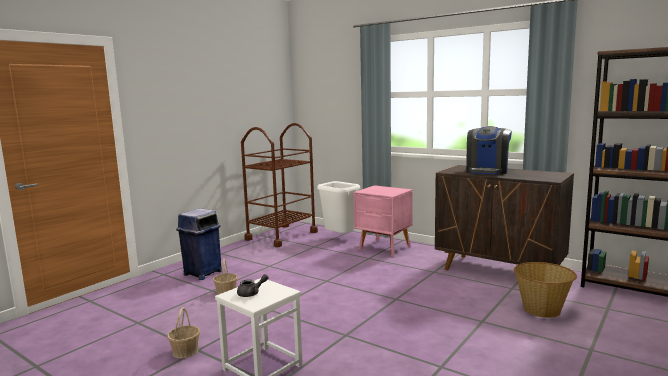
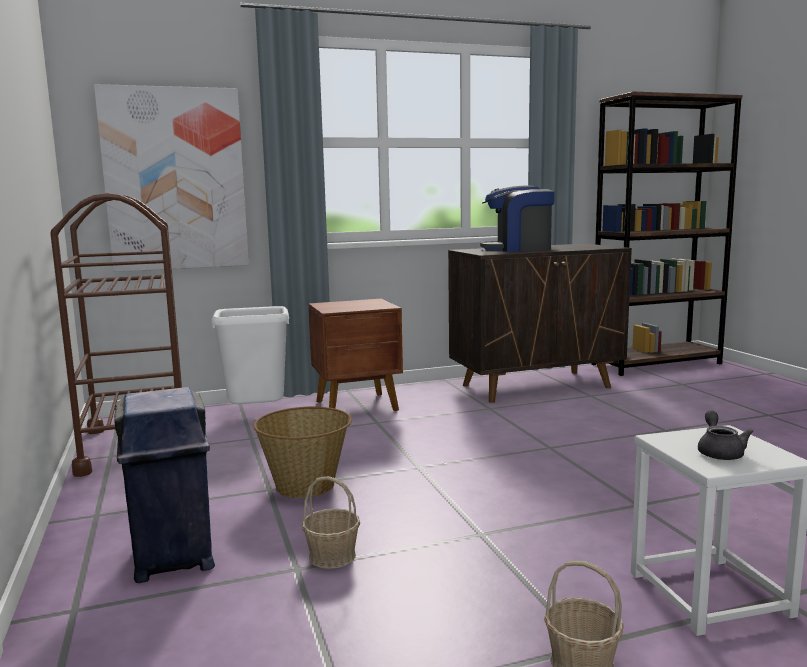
camera: 55 degrees left, 0 degrees up
(331, 114) = (175, 179): none -> picture
(384, 248) = (358, 406): pink nightstand -> brown nightstand
(487, 171) = (517, 249): coffee machine -> coffee machine turned 120 degrees clockwise
(542, 310) = (661, 402): basket -> basket (306, 486)

